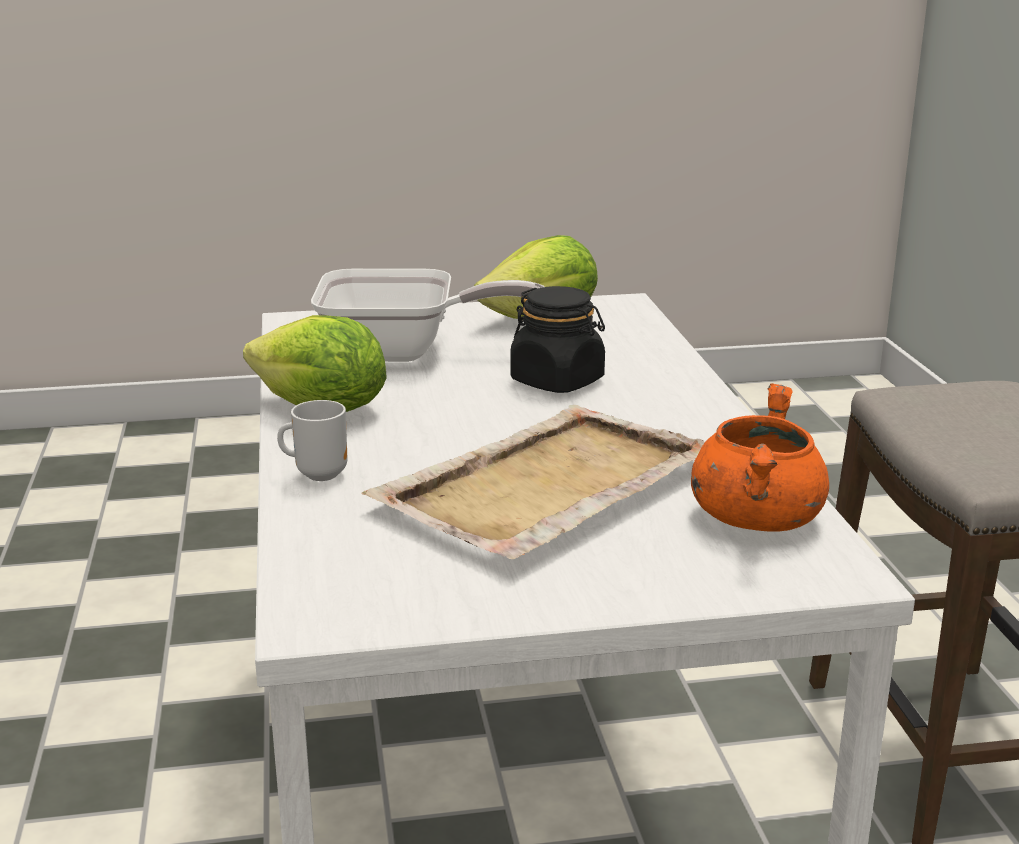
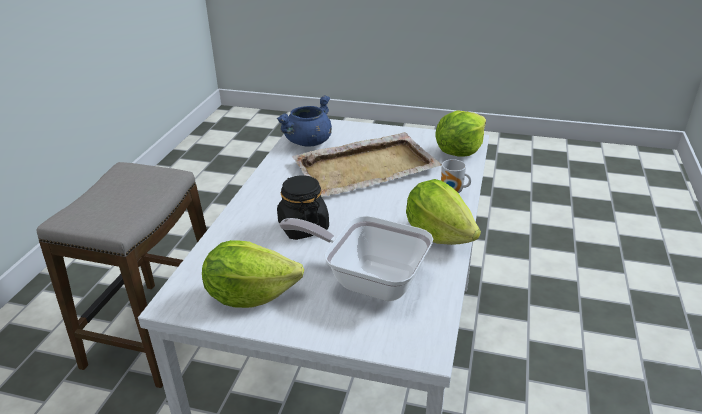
camera: 155 degrees left, 10 degrees up
(335, 575) = (459, 151): none -> lettuce
(756, 518) = (308, 142): orange cooking pot -> blue cooking pot

